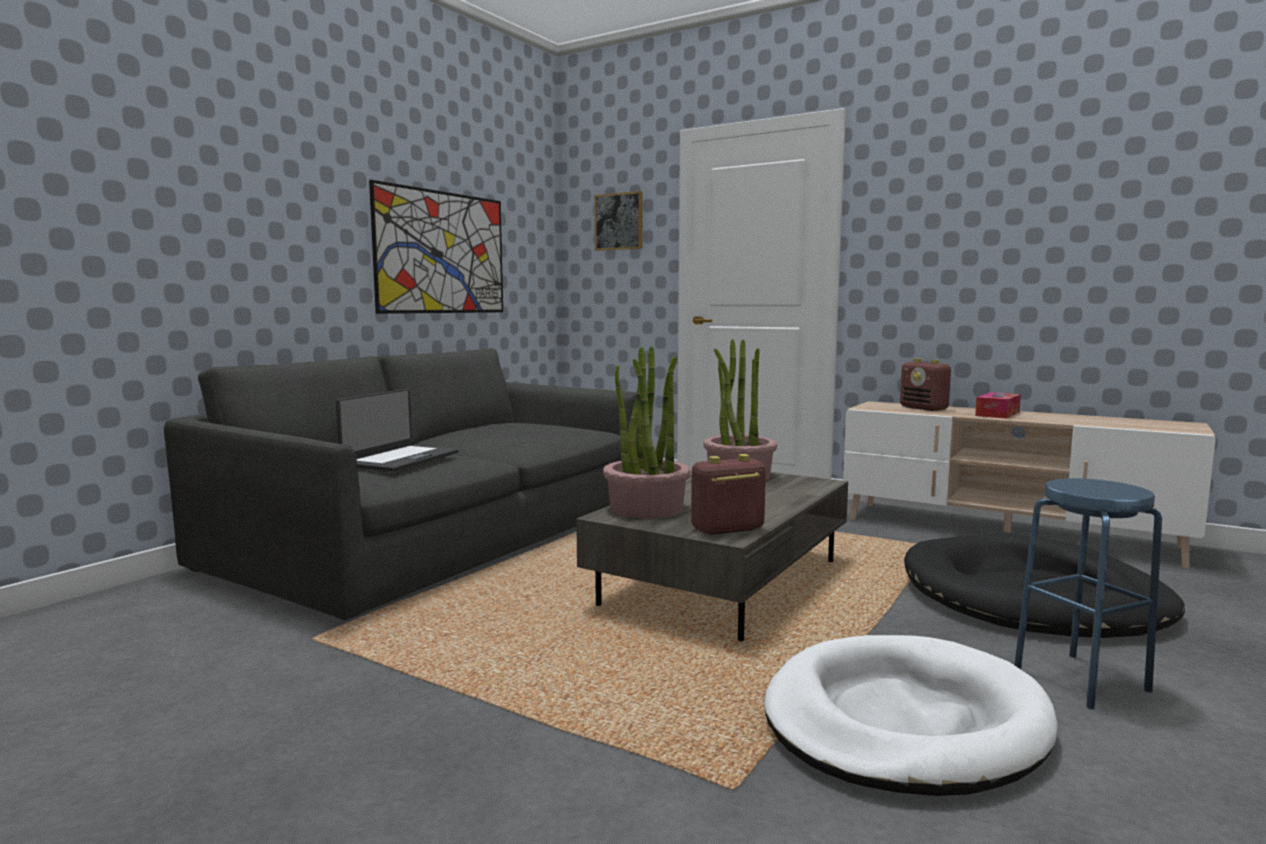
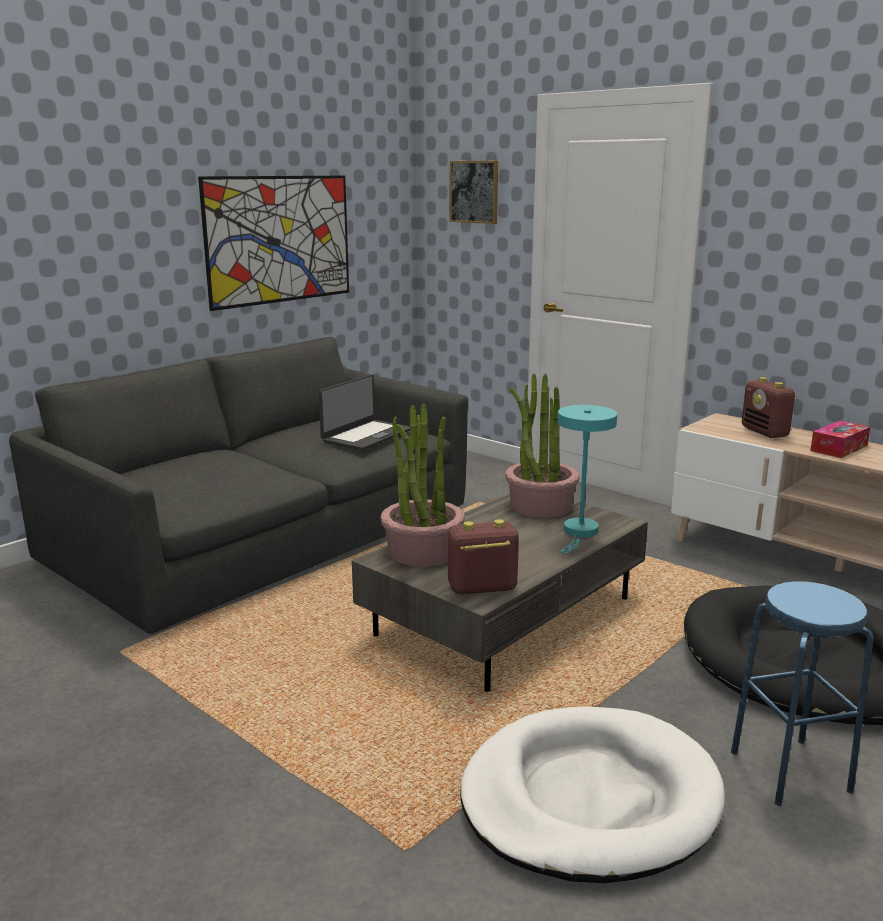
camera: 10 degrees right, 10 degrees up
(400, 459) = (212, 478): laptop -> laptop (366, 435)
(791, 490) = (580, 533): none -> turquoise table lamp

